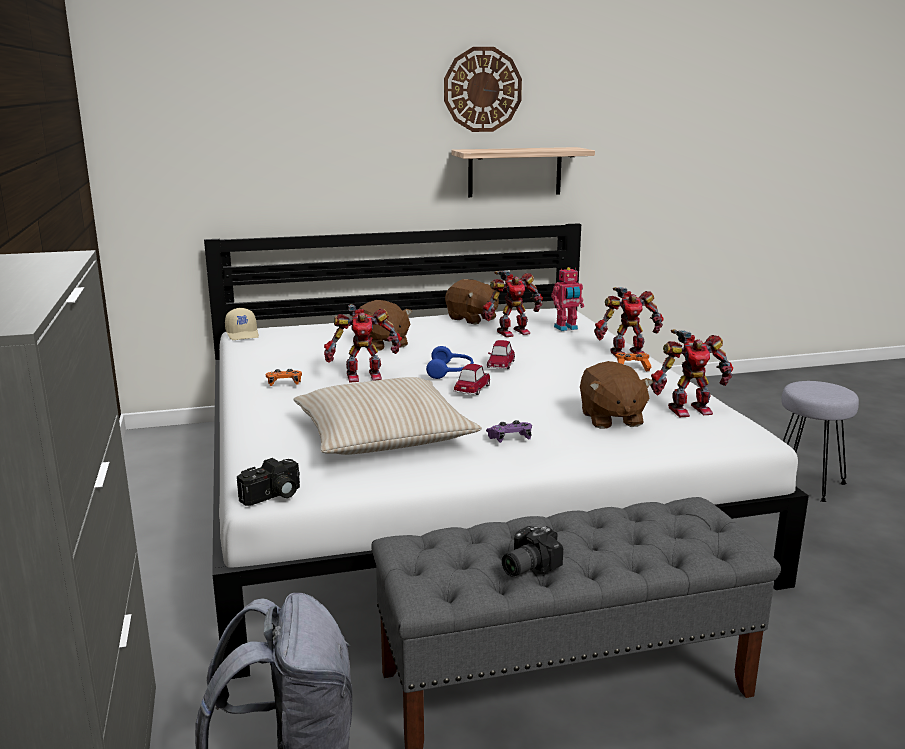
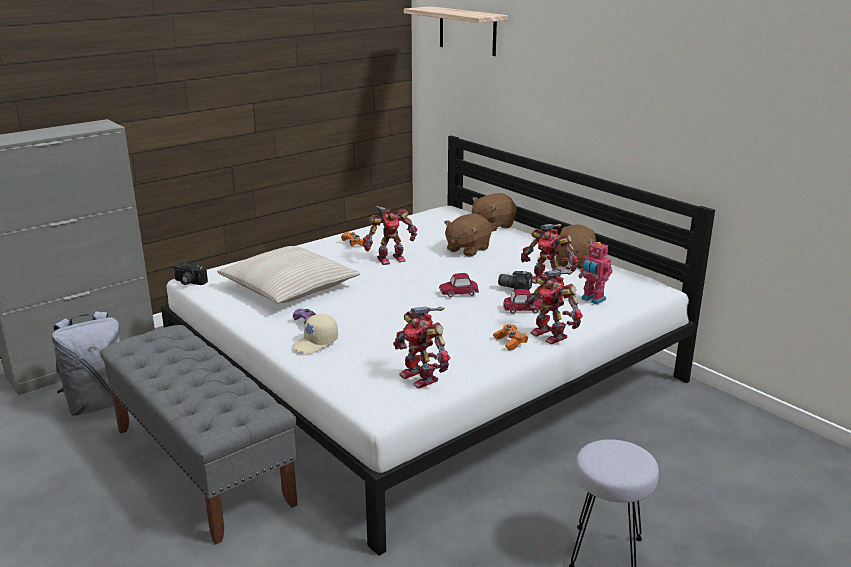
camera: 65 degrees right, 5 degrees up
(243, 334) = (440, 210): beige cap -> beige cap (316, 343)
(363, 376) = (390, 259): toy robot -> toy robot turned 75 degrees counterclockwise
(451, 371) = (424, 281): blue headphones -> none
(472, 389) = (395, 294): toy car -> toy car (523, 309)
(482, 89) = (645, 52): wall clock -> none
(515, 172) = (666, 139): shelf -> shelf (467, 31)
(525, 566) = (155, 365): camera -> camera (515, 287)
(610, 419) = (375, 350): brown plush toy -> brown plush toy (492, 226)

